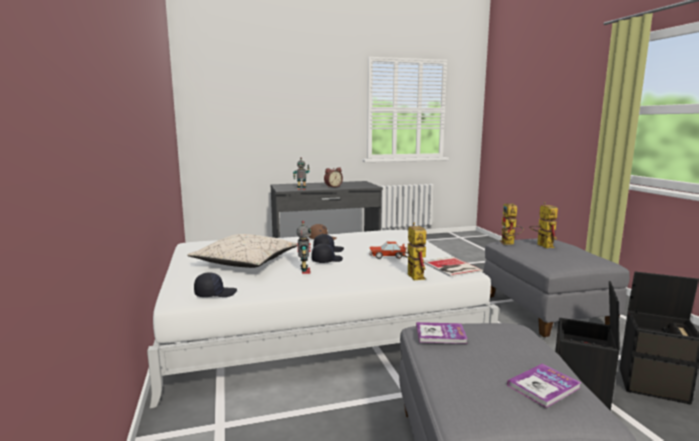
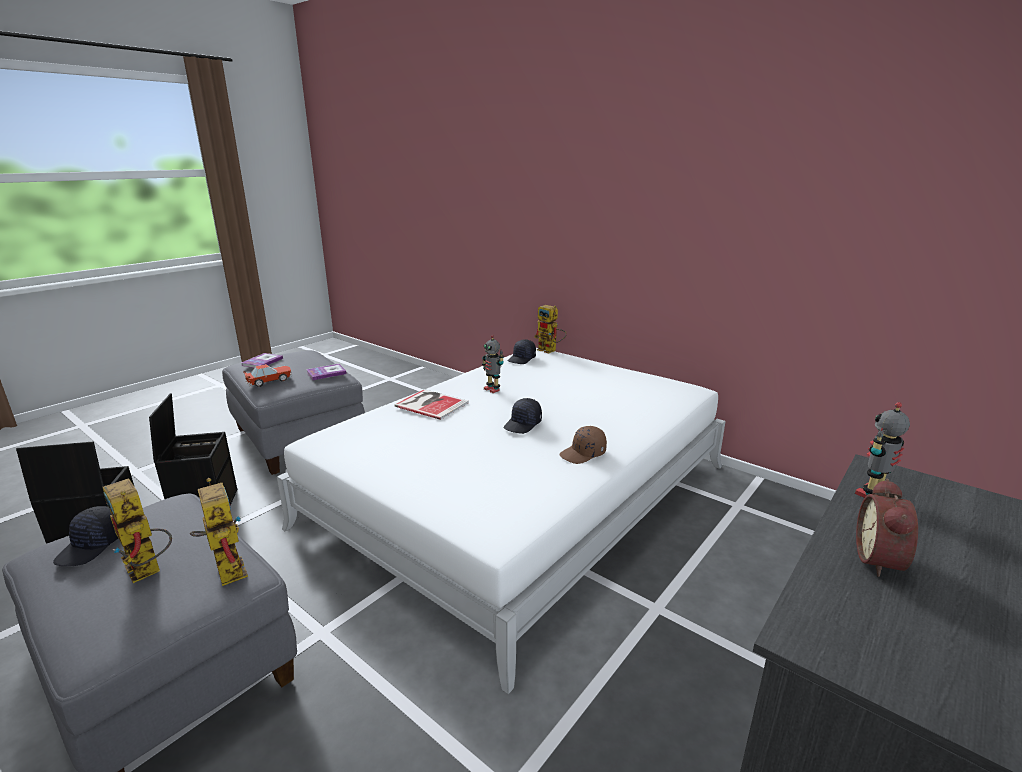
camera: 145 degrees right, 10 degrees up
(246, 263) = (568, 384): beige pillow -> none
(326, 260) = (494, 407): black cap -> black cap (92, 546)
(387, 256) = (435, 437): toy car -> toy car (270, 381)
(412, 275) = (379, 417): toy robot -> toy robot (550, 350)
(451, 267) = (337, 443): book -> book (431, 403)

